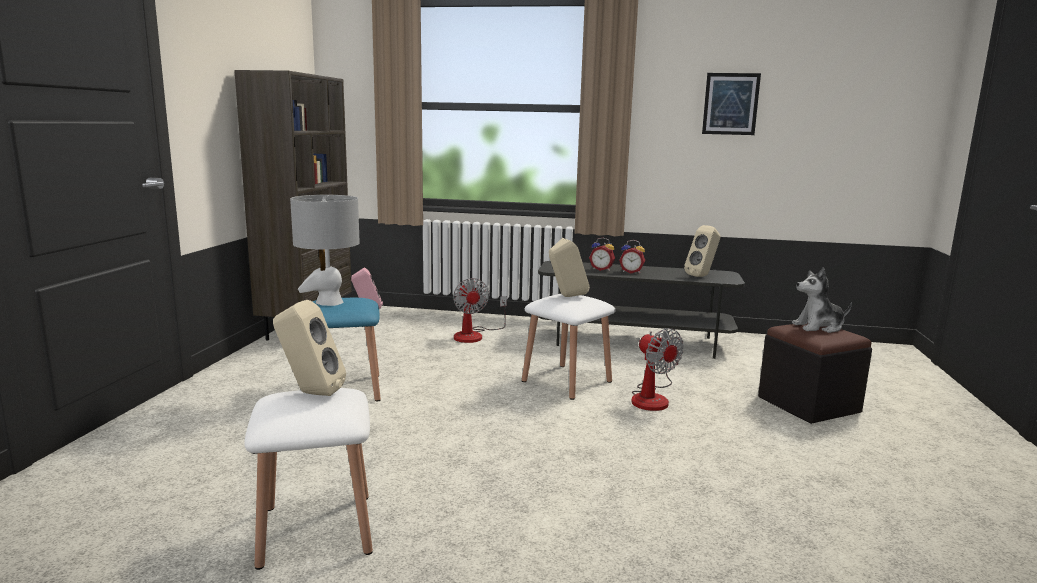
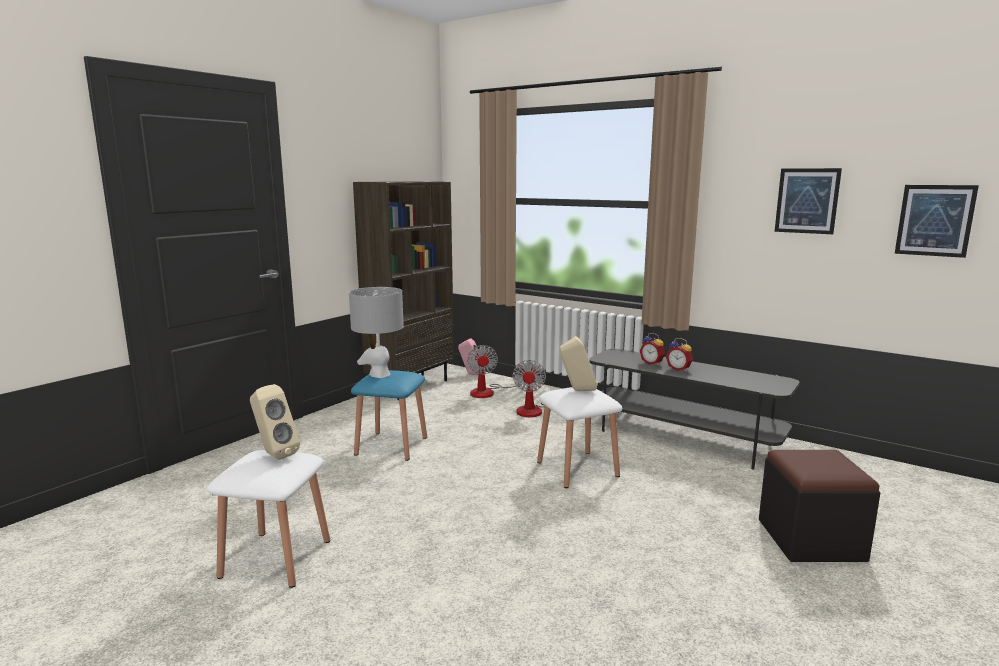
camera: 25 degrees right, 0 degrees up
(652, 397) = (643, 500): fan -> fan (488, 391)
(702, 276) = (750, 381): beige speaker -> none
(819, 327) = (826, 458): plush toy -> none
(836, 121) = (935, 220): none -> picture

